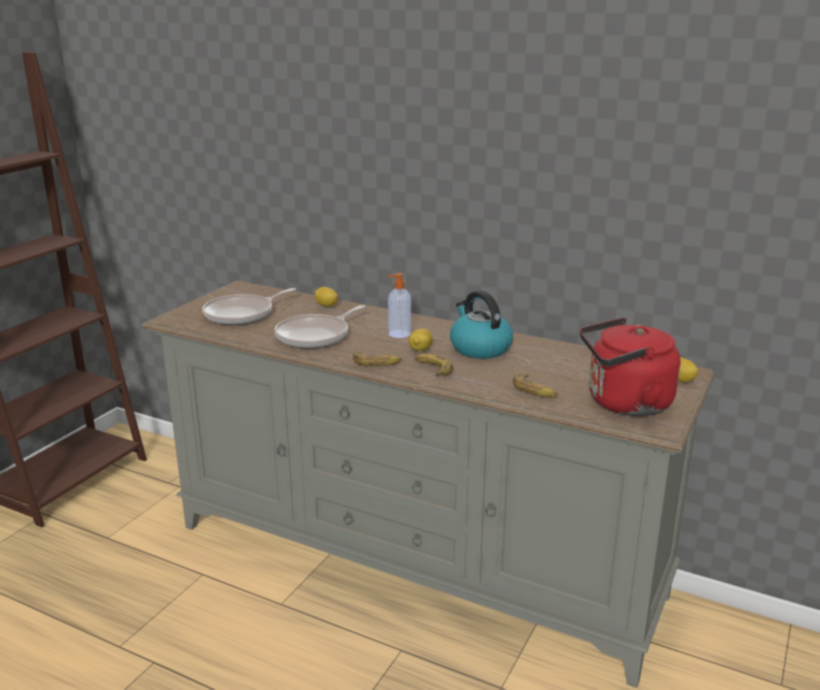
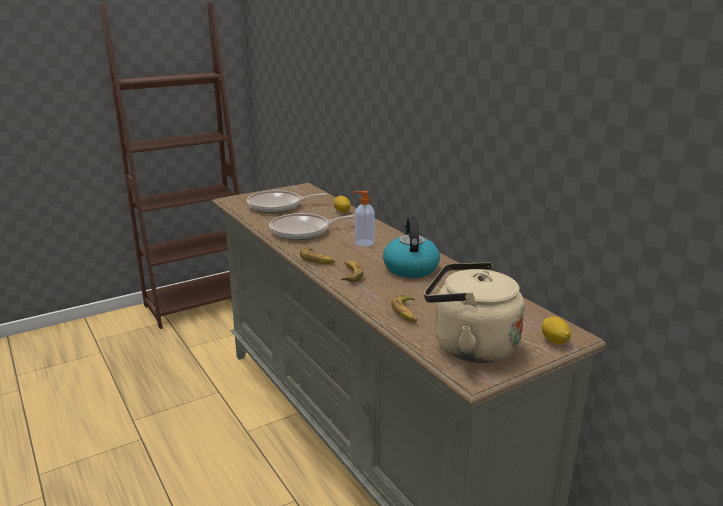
camera: 30 degrees right, 0 degrees up
(420, 349) = (362, 258): lemon -> none
(624, 404) = (469, 346): red kettle -> beige kettle

